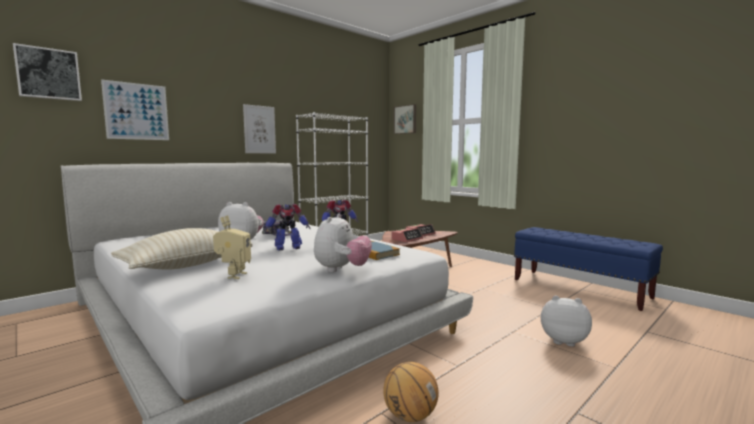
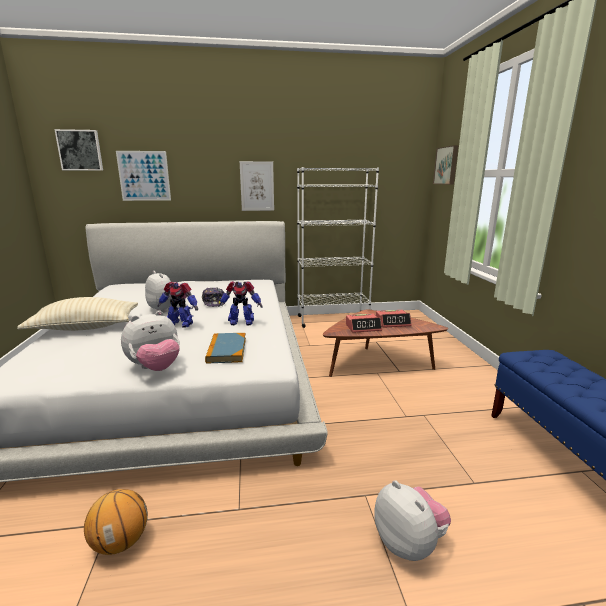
camera: 35 degrees right, 10 degrees up
(233, 275) = (71, 351): toy robot -> none

